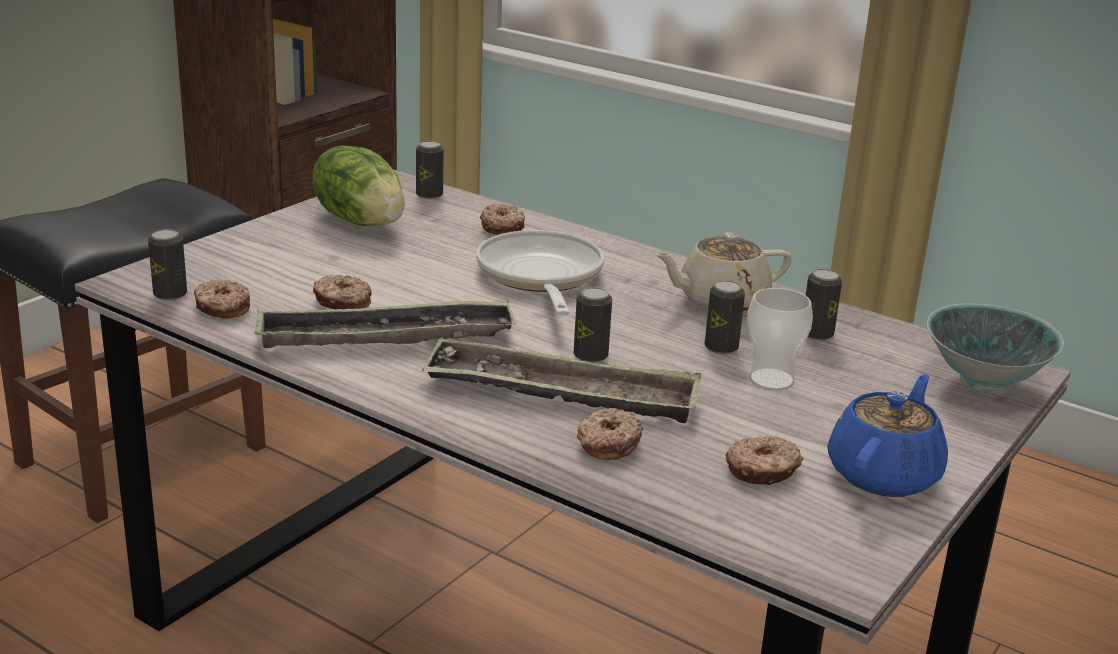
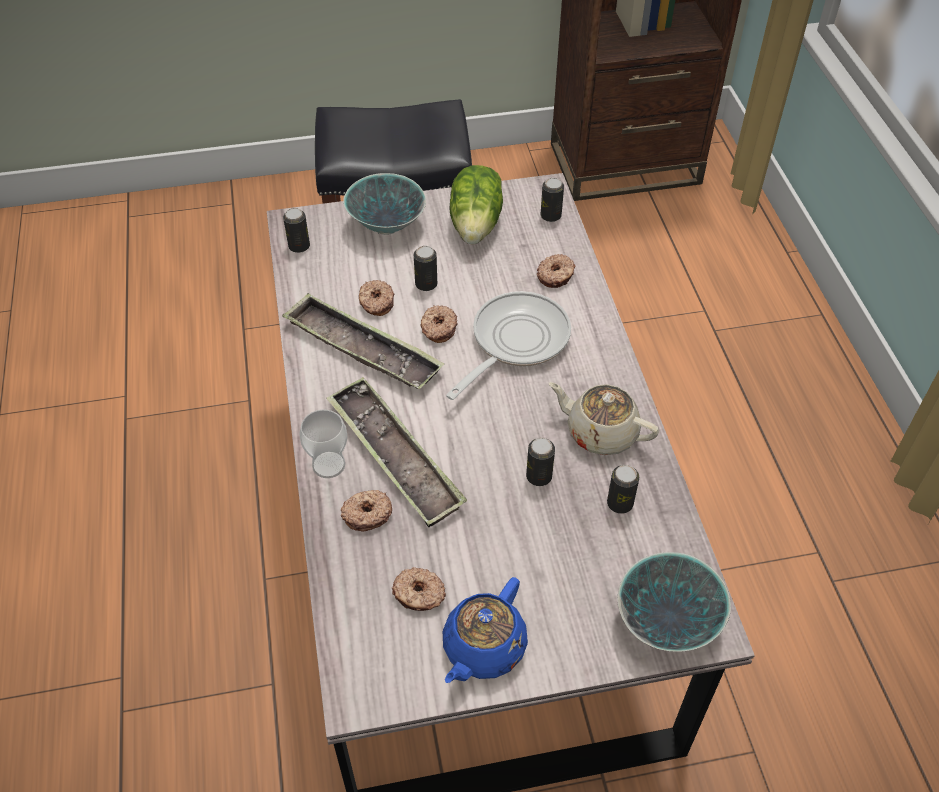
camera: 45 degrees right, 25 degrees up
(222, 308) = (311, 273): donut -> donut (438, 328)
(257, 250) = (386, 225): none -> bowl
(590, 356) = (451, 435): can -> can (426, 284)
(771, 380) = (529, 525): cup -> cup (328, 465)
(884, 474) = (483, 648): blue teapot -> blue teapot turned 135 degrees clockwise

